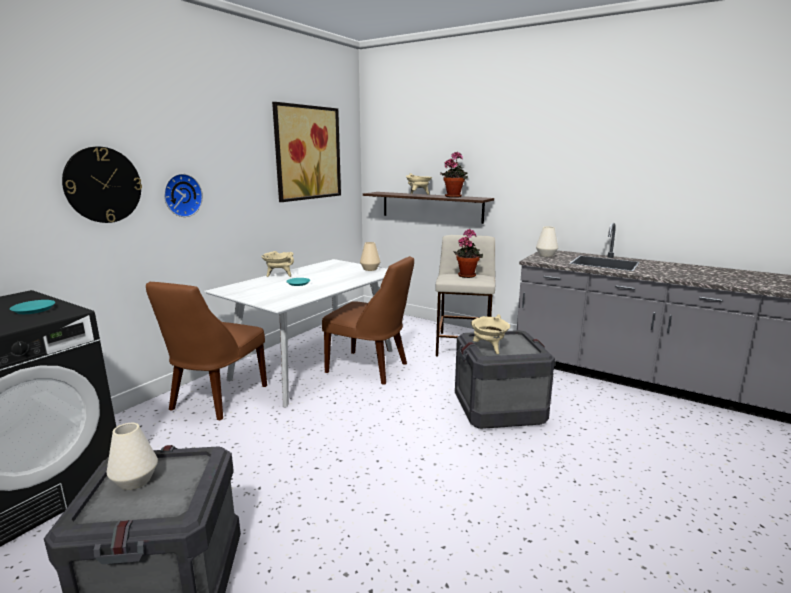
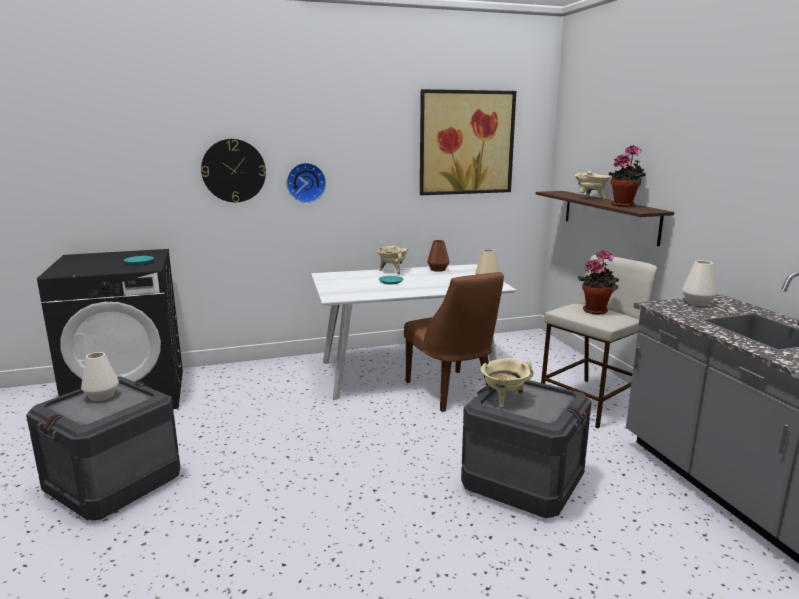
camera: 40 degrees right, 0 degrees up
(216, 399) = (296, 375): brown chair -> none
(315, 268) = (438, 269): none -> brown vase

